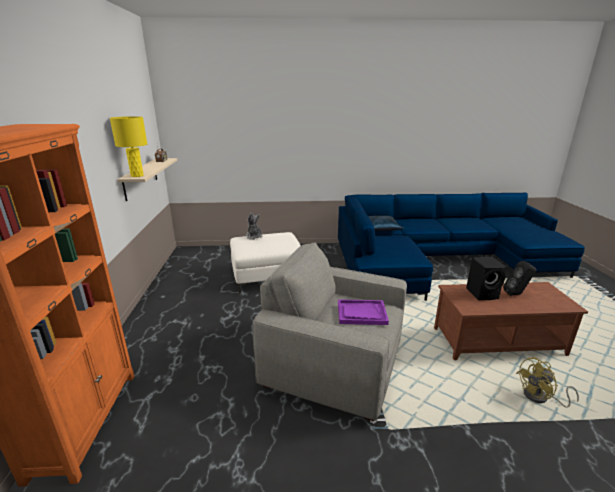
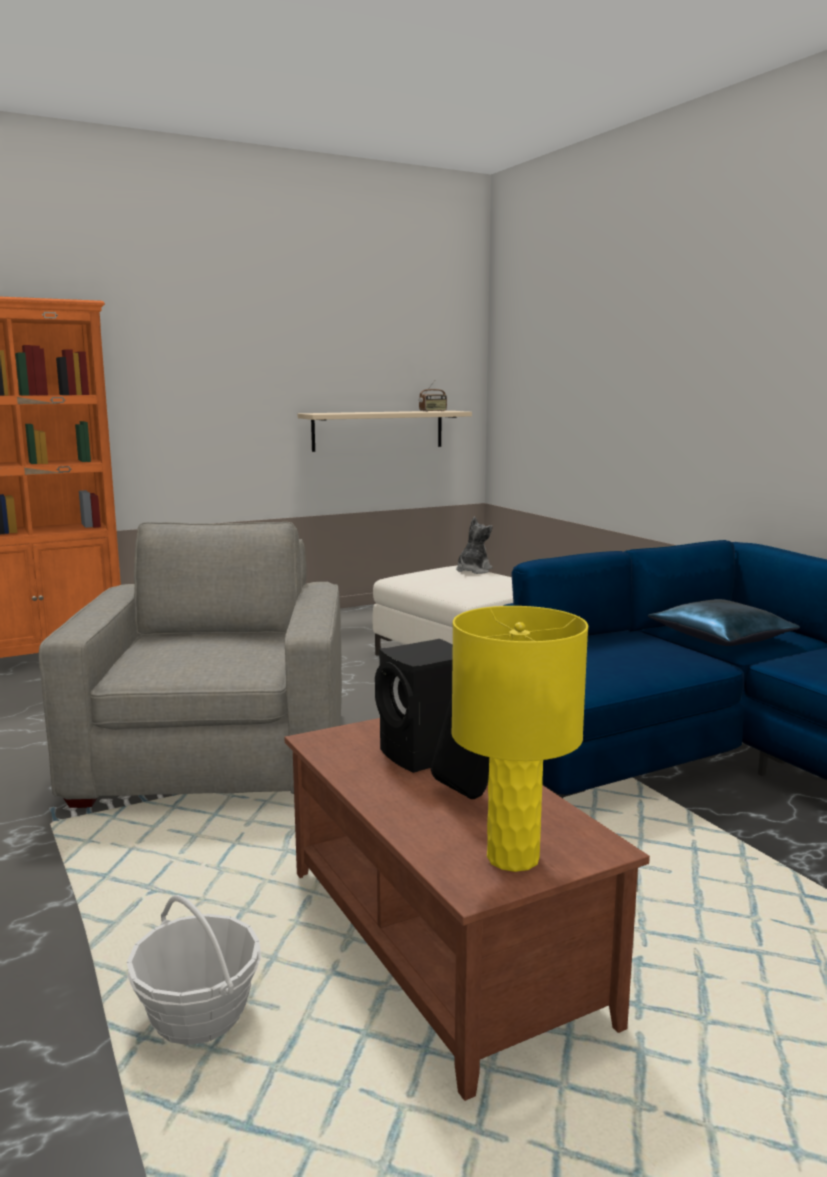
camera: 65 degrees right, 10 degrees down
(137, 175) = (324, 413): yellow table lamp -> yellow table lamp (512, 857)
(361, 313) = (213, 652): purple tray -> none
(540, 398) = (198, 1016): yellow fan -> basket

